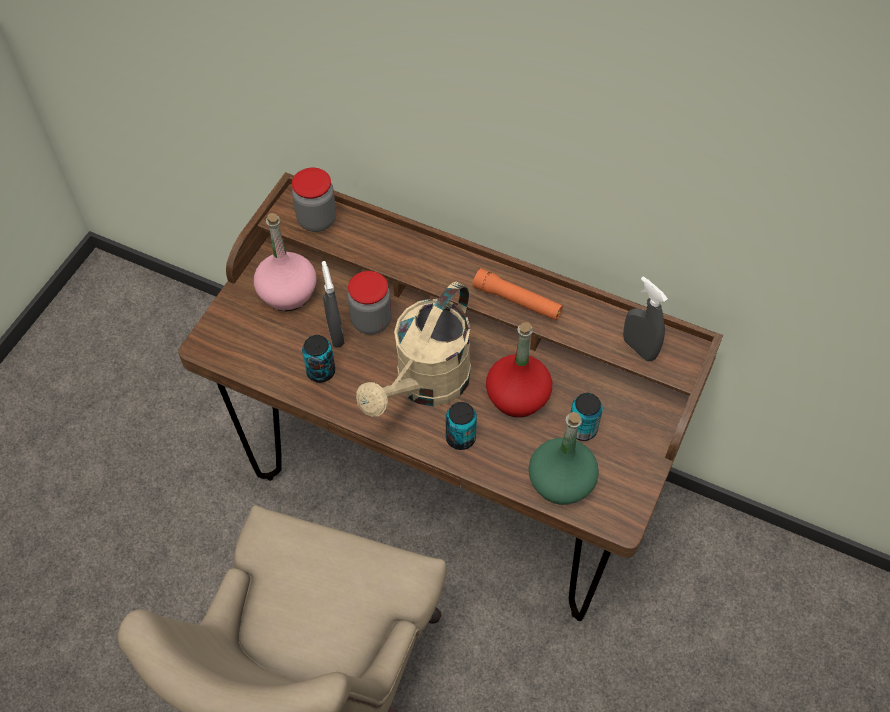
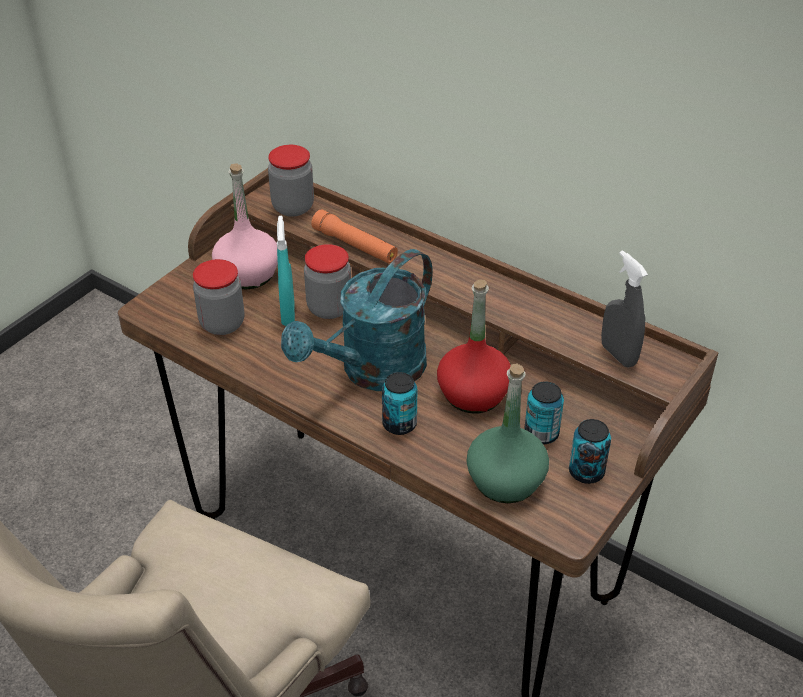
camera: 10 degrees right, 15 degrees down
(278, 353) = (222, 324): none -> jar
(321, 371) = (262, 345): can -> can (586, 472)
(335, 333) = (288, 314): grey spray bottle -> turquoise spray bottle
(425, 386) = (372, 372): beige watering can -> turquoise watering can
(517, 301) = (489, 297): orange flashlight -> orange flashlight (355, 245)

